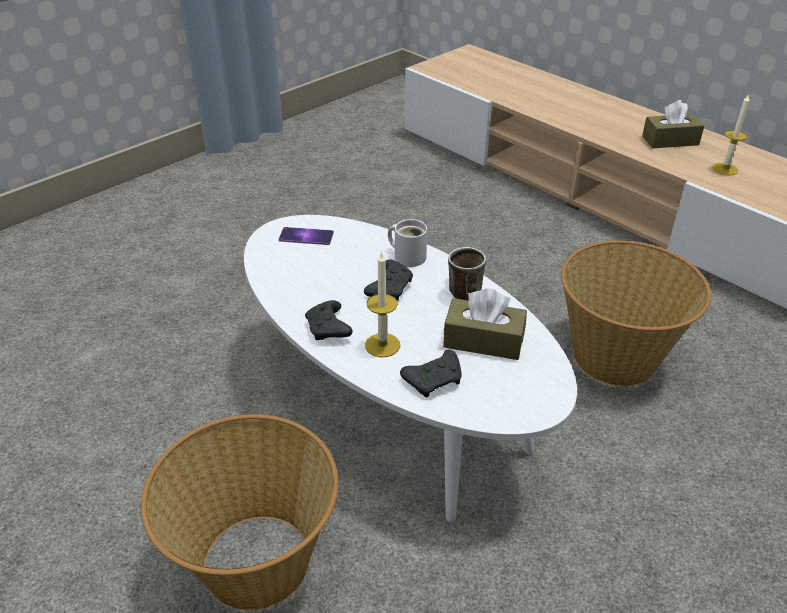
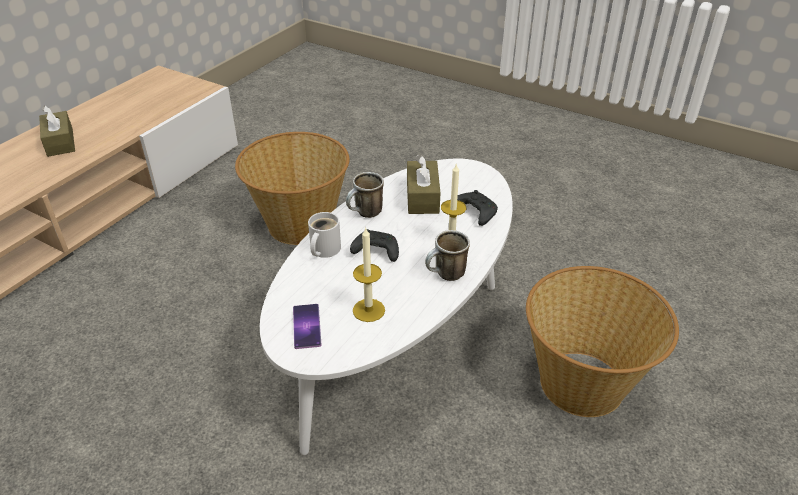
camera: 105 degrees left, 0 degrees up
(328, 329) = (446, 276): black game controller -> mug
(725, 169) = (119, 118): candle -> candle (368, 310)

